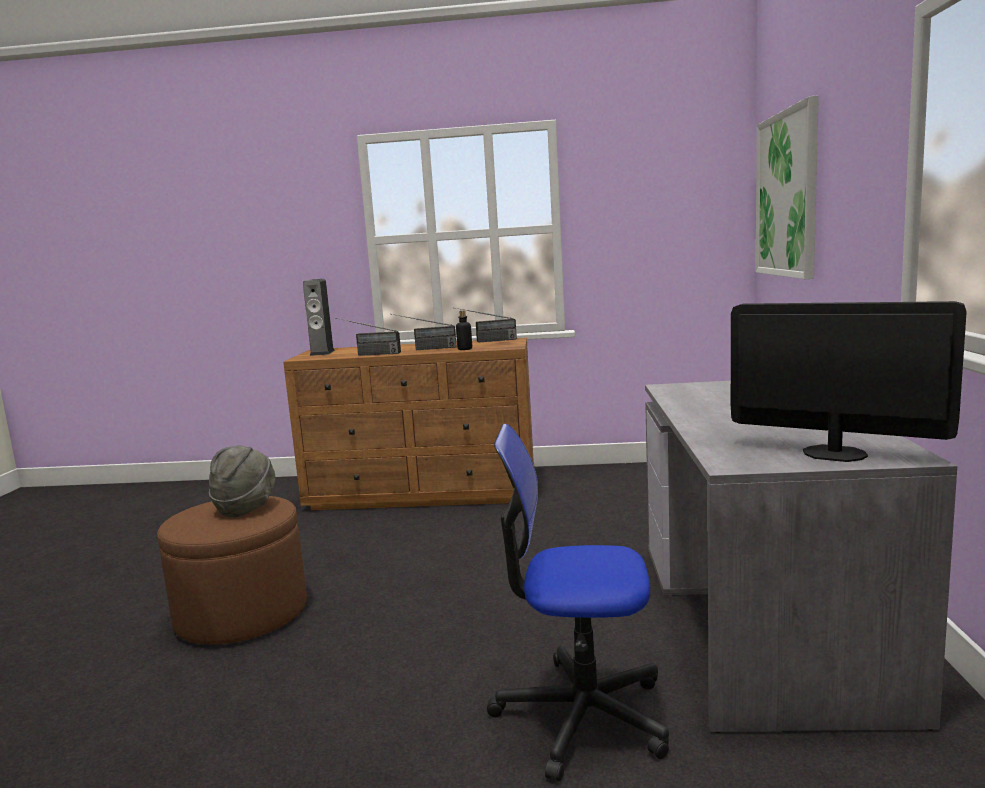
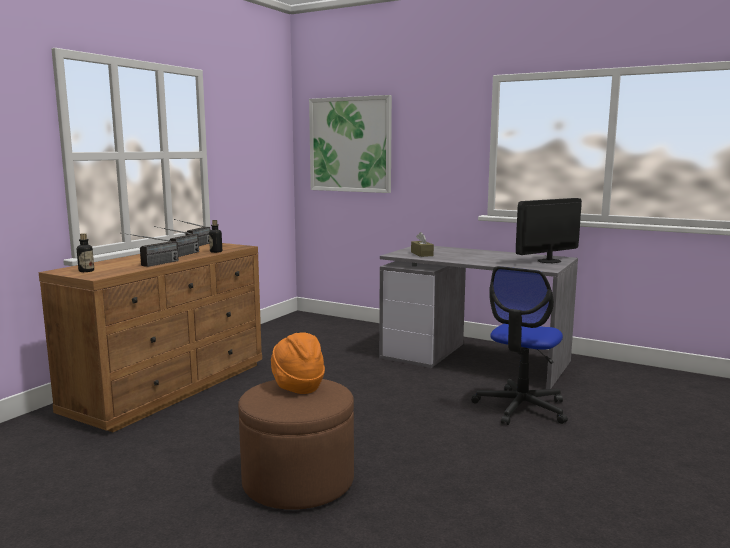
camera: 65 degrees left, 0 degrees up
(246, 508) = (297, 387): grey hat -> orange hat
(322, 353) = (86, 271): speaker -> bottle
(704, 393) = (422, 254): none -> brown tissue box

